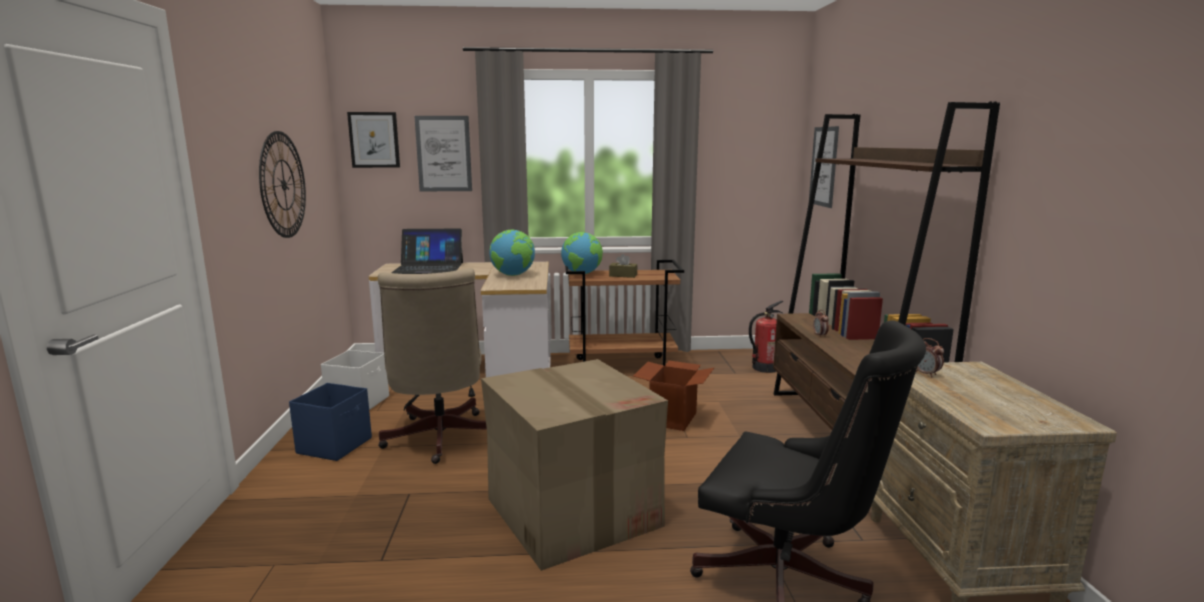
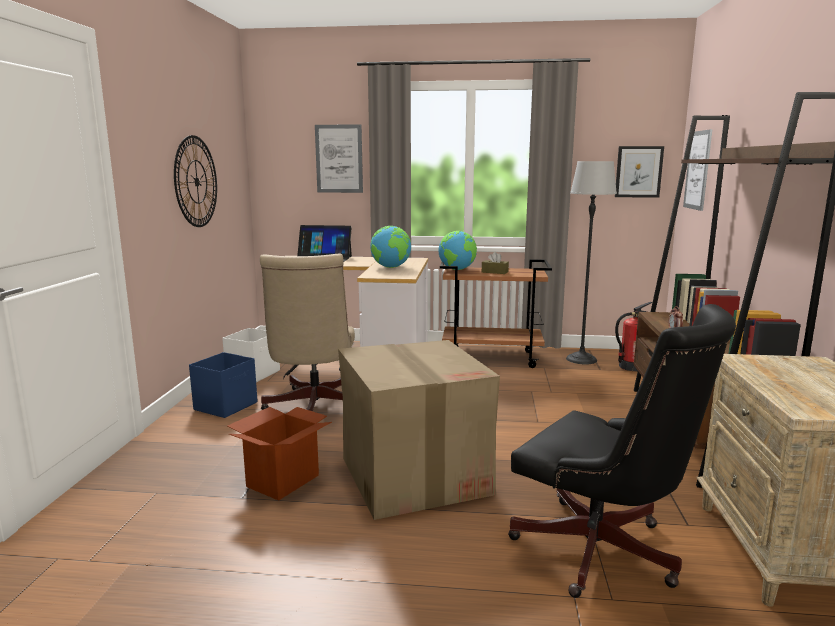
camera: 10 degrees right, 0 degrees up
(374, 140) = (280, 146): picture -> picture (638, 172)
(672, 418) = (528, 405): cardboard box -> cardboard box (283, 480)
(714, 362) = (581, 359): none -> floor lamp
(926, 374) = (758, 364): alarm clock -> none

